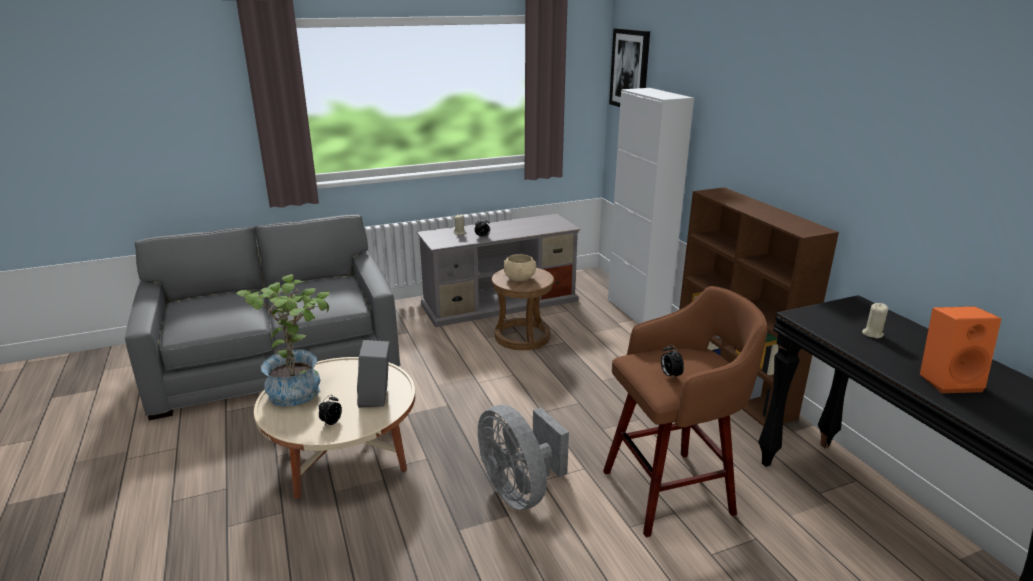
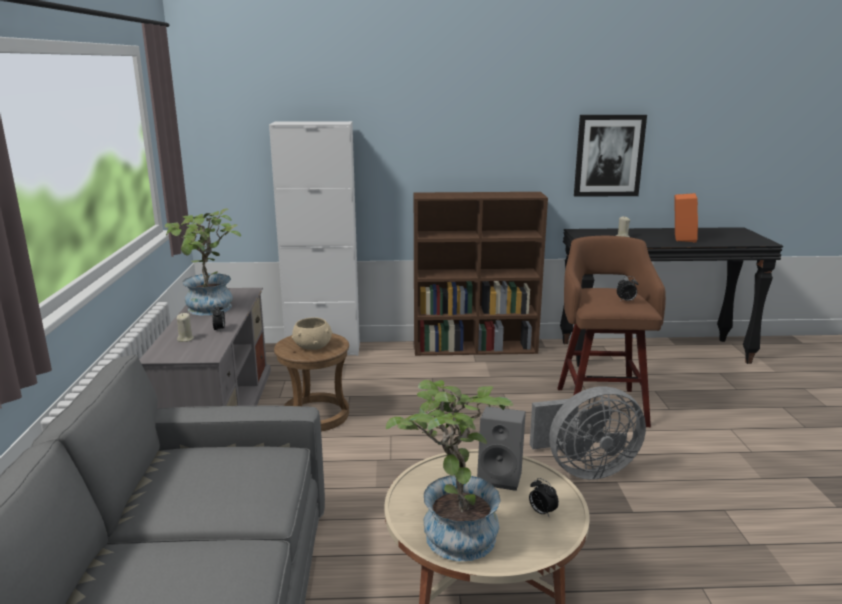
camera: 70 degrees left, 5 degrees down
(516, 226) = (210, 310): none -> potted plant
(630, 69) = (226, 107): picture -> picture (608, 155)

